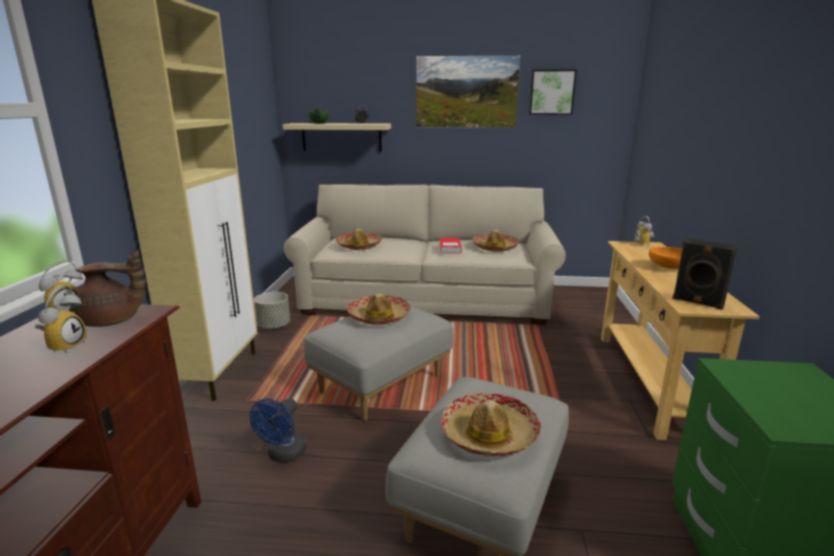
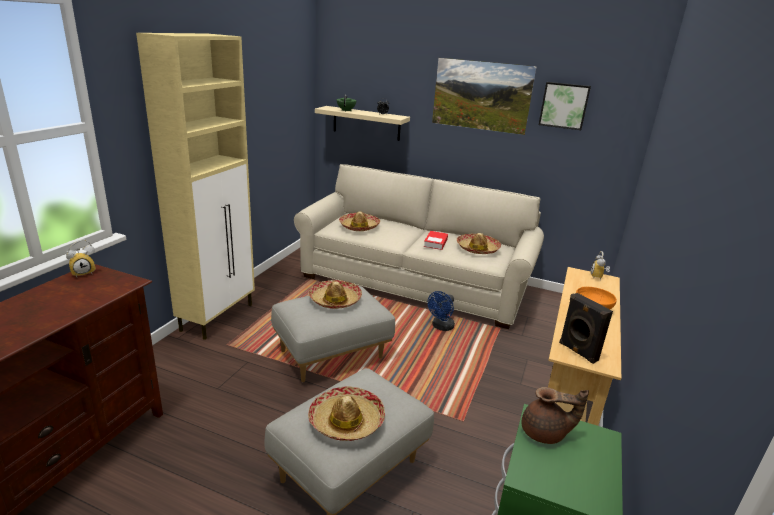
camera: 15 degrees right, 5 degrees up
(65, 346) = (68, 301): alarm clock -> none
(112, 321) = (105, 286): brown teapot -> brown teapot (545, 433)
(274, 326) = (277, 283): grey planter -> none
(283, 455) = (231, 395): blue fan -> blue fan (441, 327)

